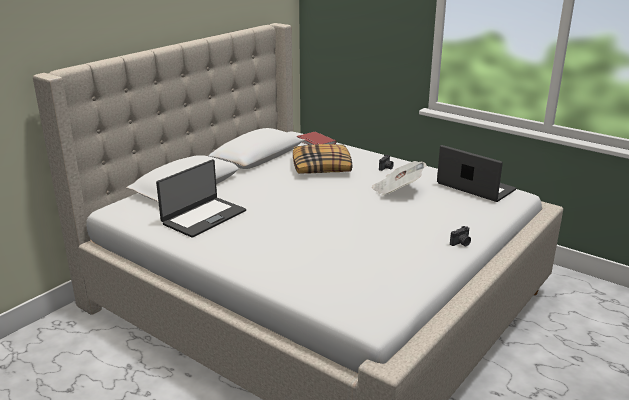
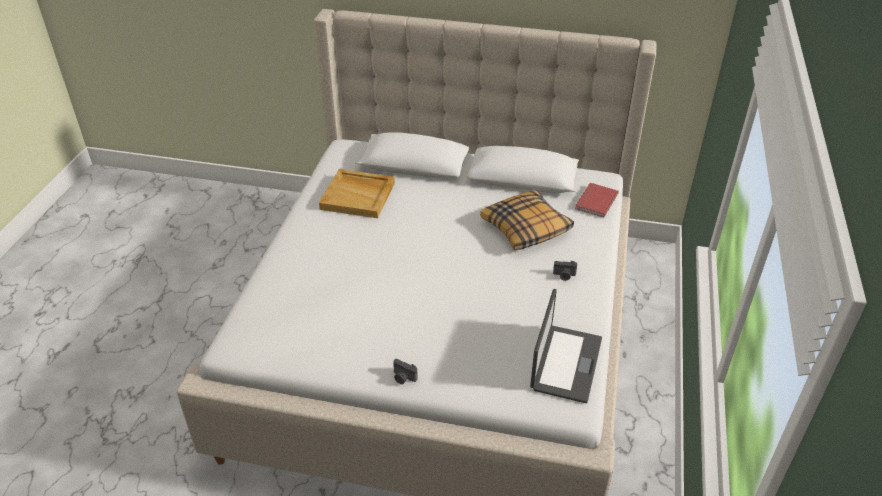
camera: 65 degrees right, 15 degrees up
(203, 217) = (358, 196): laptop -> beige tray
(397, 190) = (505, 299): newspaper -> none

